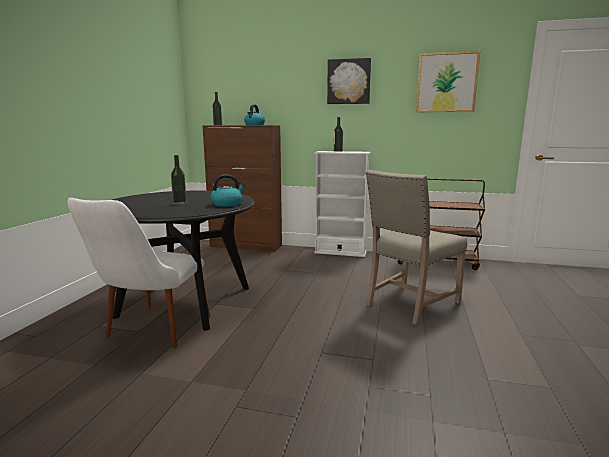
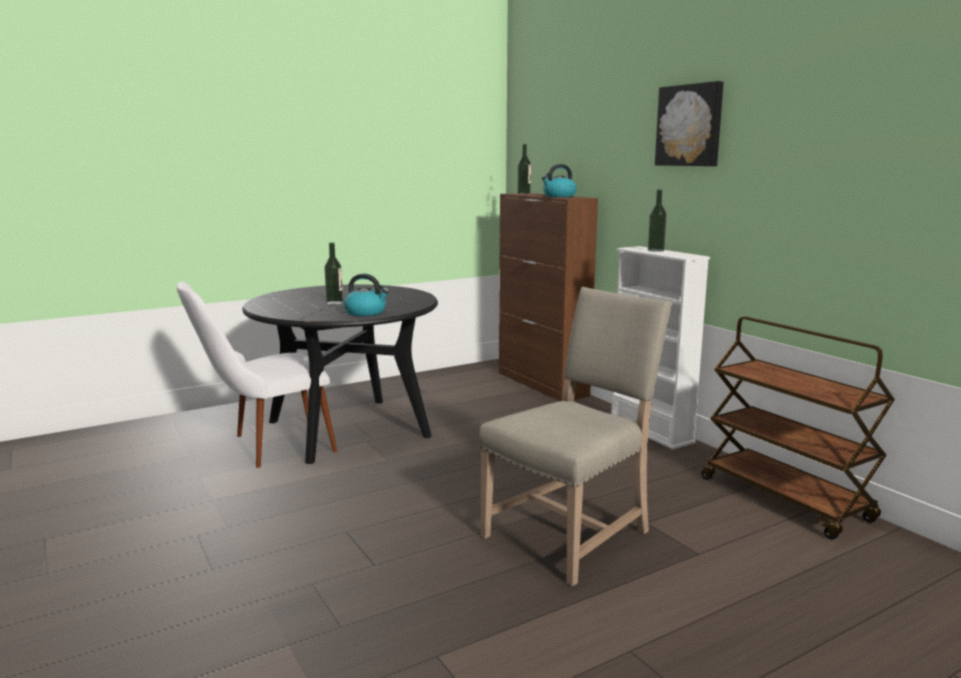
camera: 45 degrees right, 0 degrees up
(409, 303) = (572, 533): beige chair -> beige chair turned 135 degrees clockwise
(446, 83) = (850, 126): picture -> none

